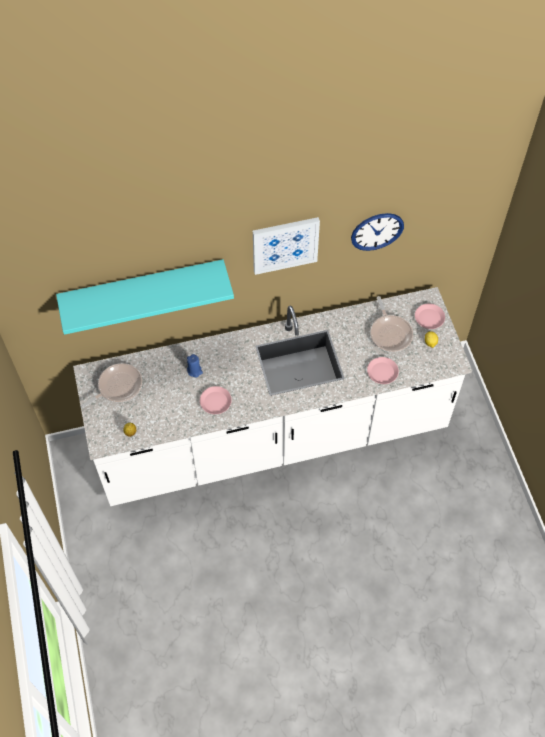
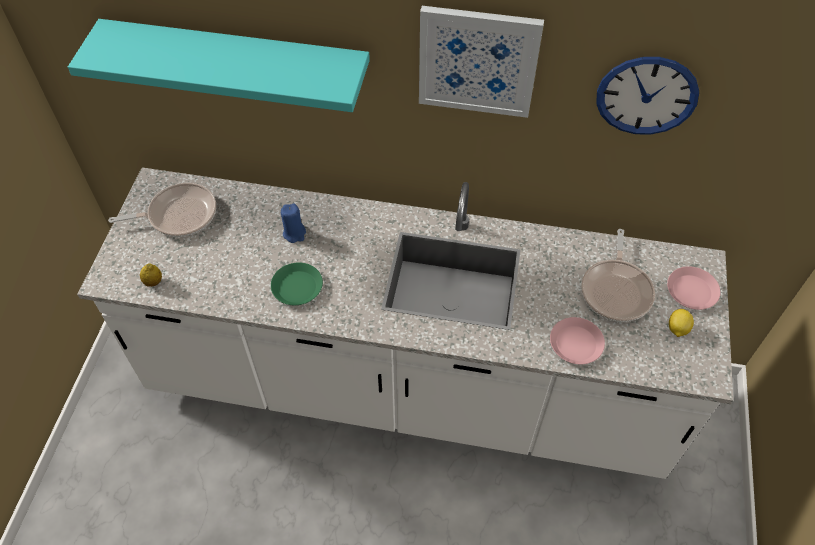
camera: 25 degrees right, 5 degrees down
(216, 402) = (297, 287): pink plate -> green plate

